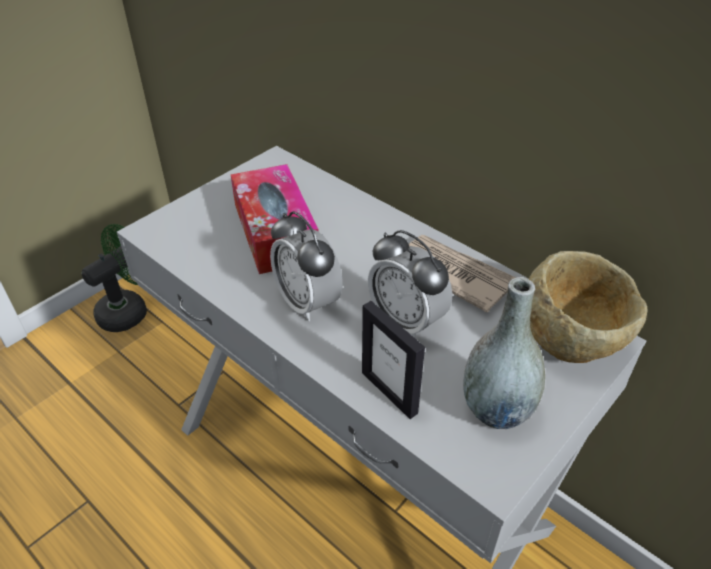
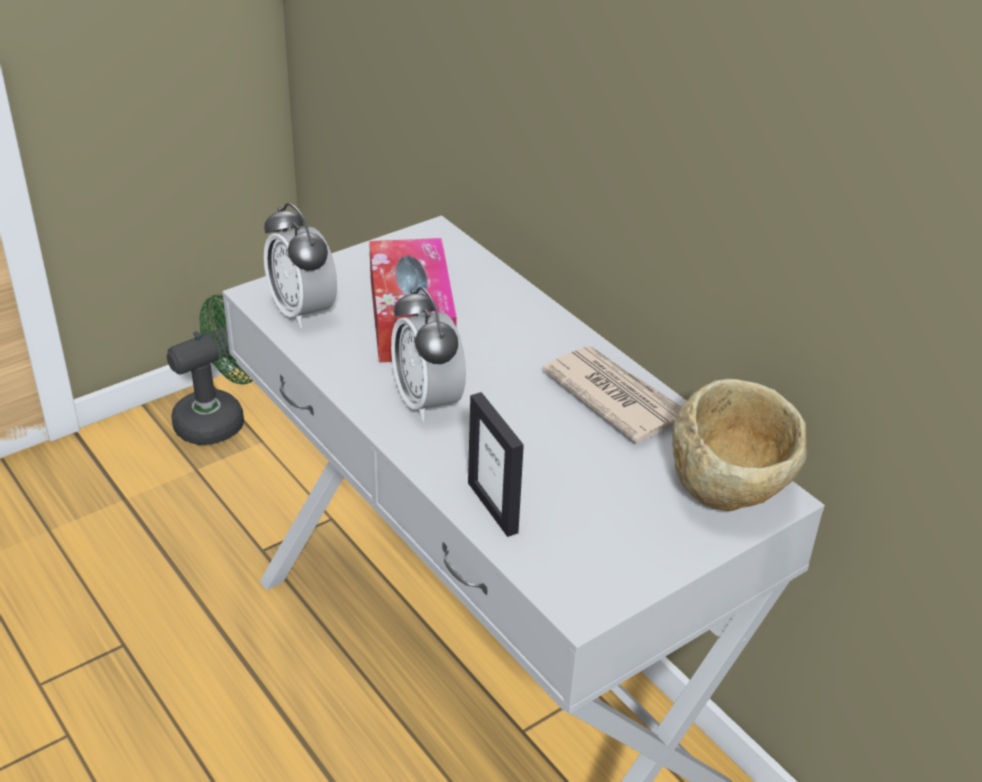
camera: 10 degrees right, 5 degrees down
(406, 321) = (538, 439): alarm clock -> alarm clock (302, 311)
(496, 410) = (609, 544): grey vase -> none

